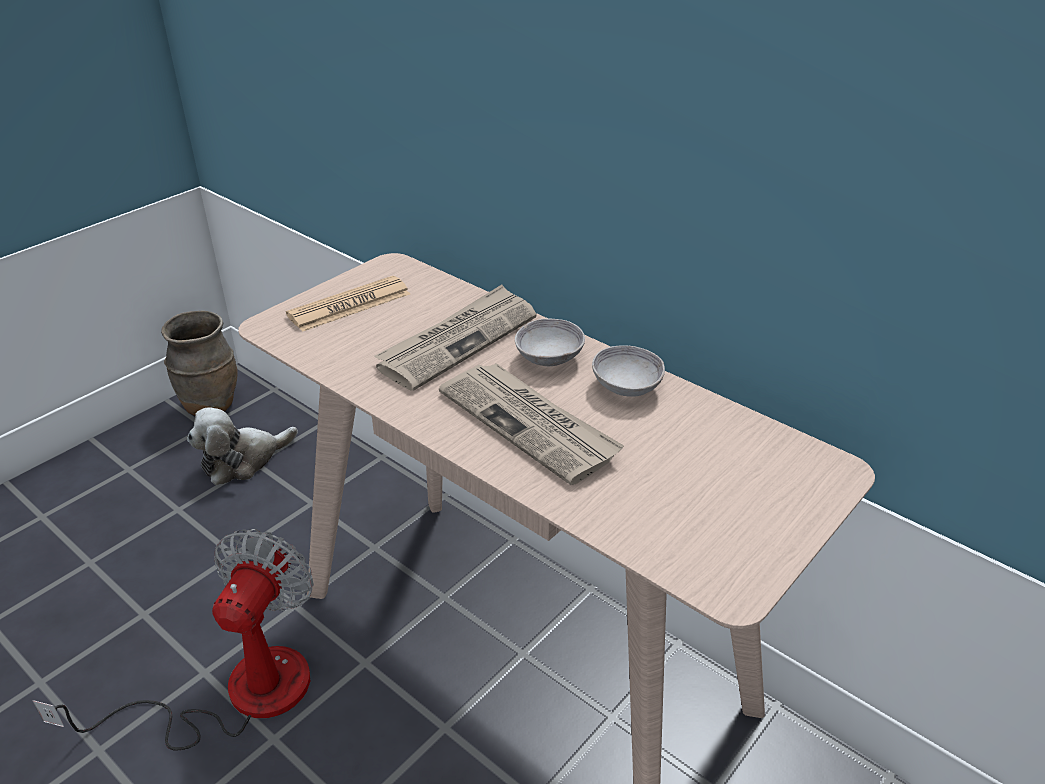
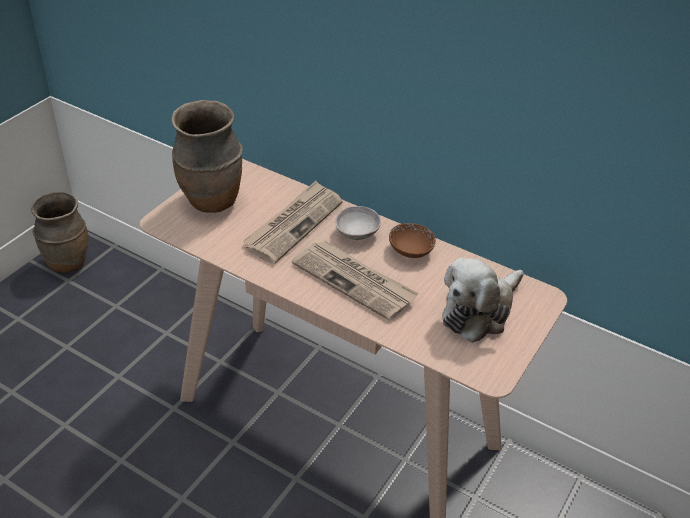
camera: 10 degrees left, 5 degrees up
(237, 694) = (149, 472): fan -> none
(243, 460) = (105, 304): plush toy -> plush toy (479, 311)
(349, 305) = (212, 201): newspaper -> brown vase
(626, 387) = (410, 250): grey bowl -> brown bowl

